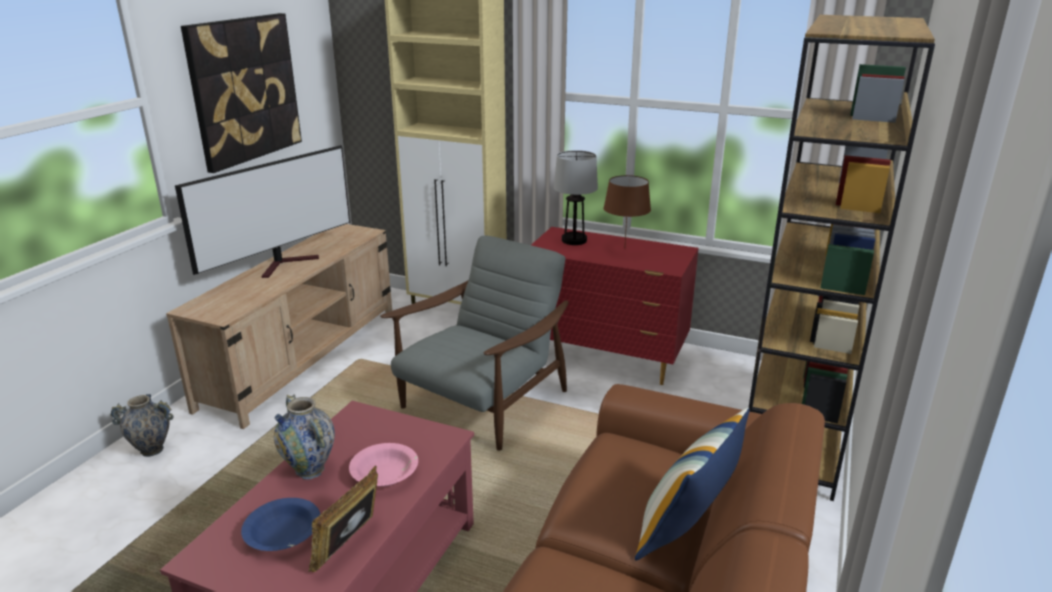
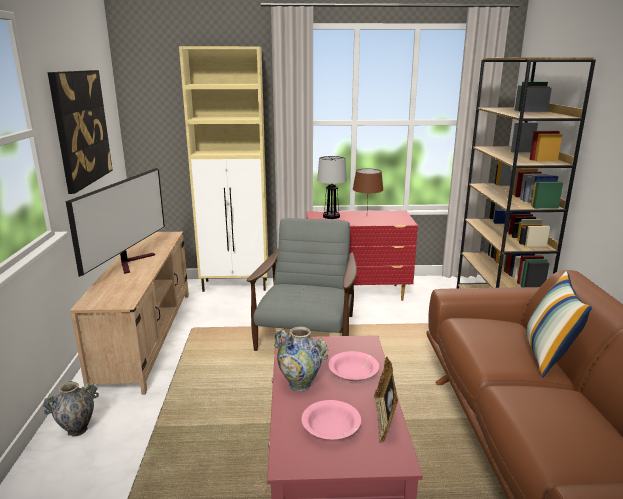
camera: 25 degrees left, 5 degrees down
(283, 534) = (331, 428): blue bowl -> pink bowl

